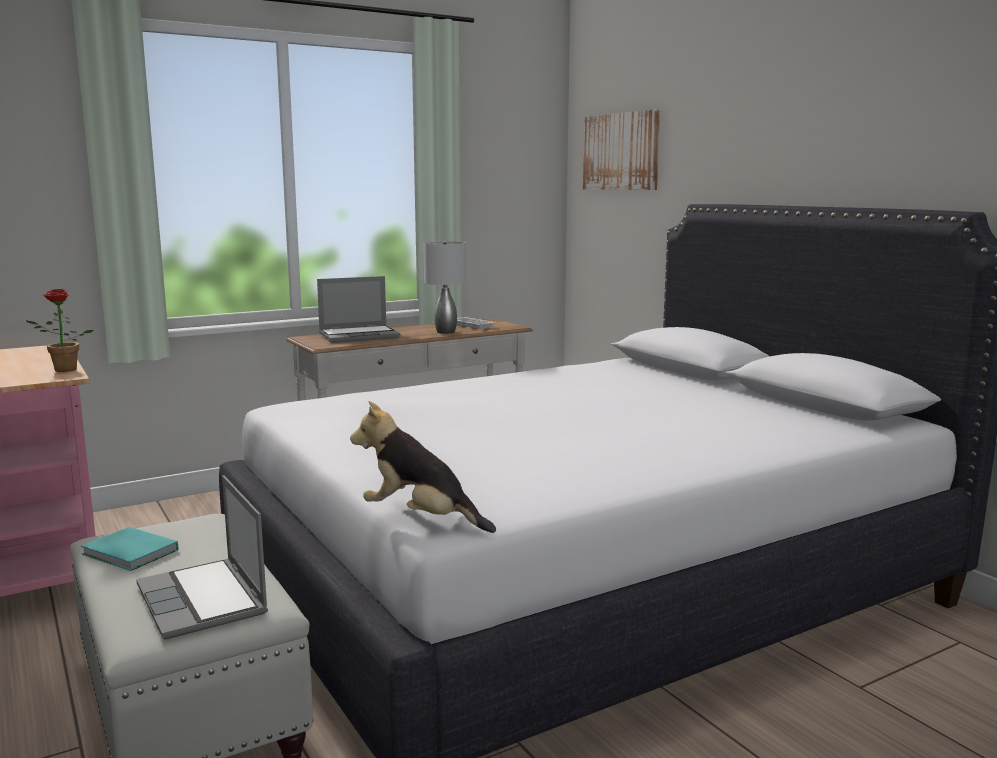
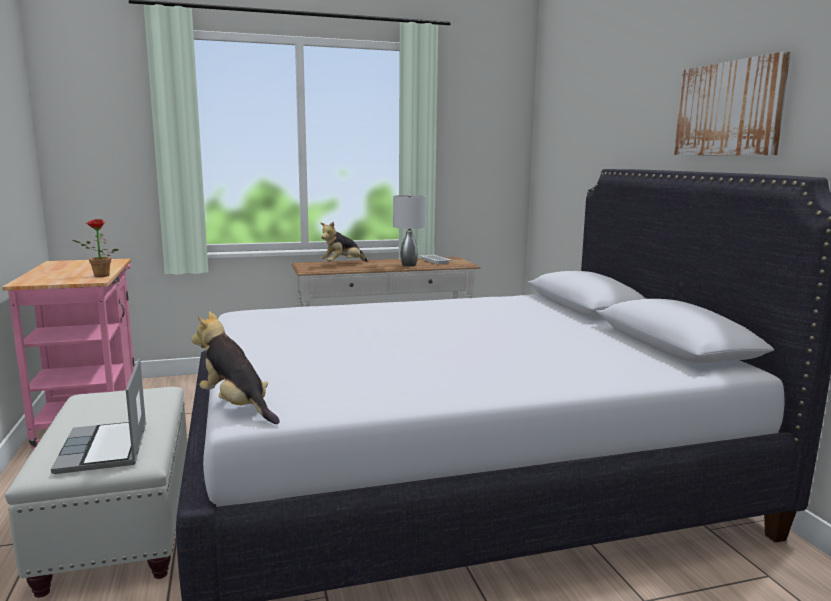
camera: 15 degrees right, 0 degrees up
(130, 553) = (92, 408): turquoise book -> none
(360, 336) = (342, 264): laptop -> plush toy
(621, 152) = (565, 126): picture -> picture (729, 109)

